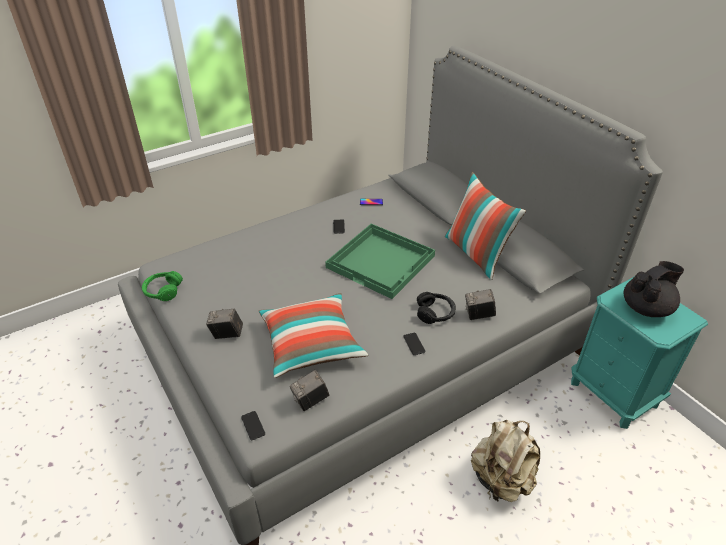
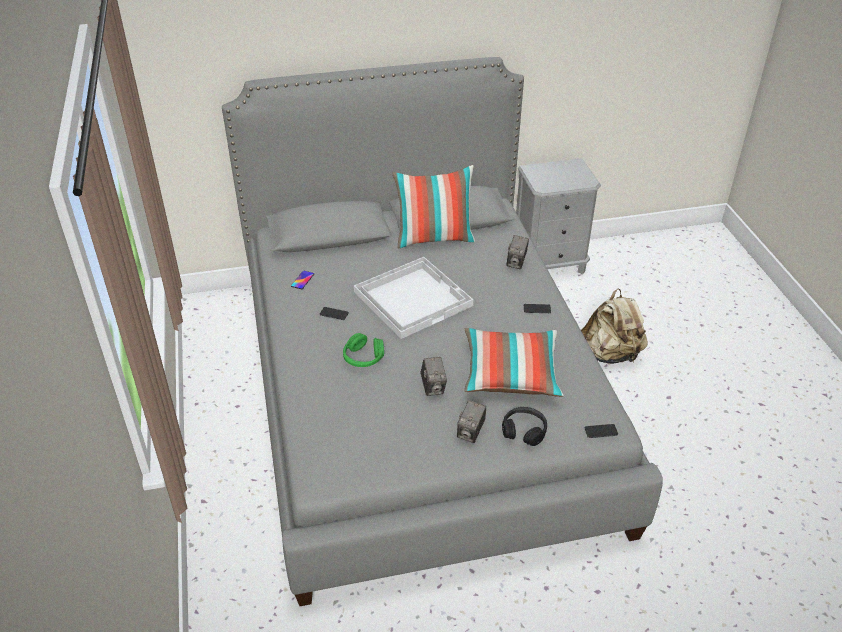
camera: 70 degrees left, 0 degrees up
(163, 291) = (369, 480): green headphones -> green headphones (363, 358)
(310, 400) = (582, 388): camera -> camera (433, 387)
(382, 261) = (413, 298): green tray -> white tray
(435, 313) = (503, 286): black headphones -> black headphones (524, 431)
(613, 393) = (549, 263): turquoise nightstand -> grey nightstand
(646, 308) = (558, 176): black teapot -> none

